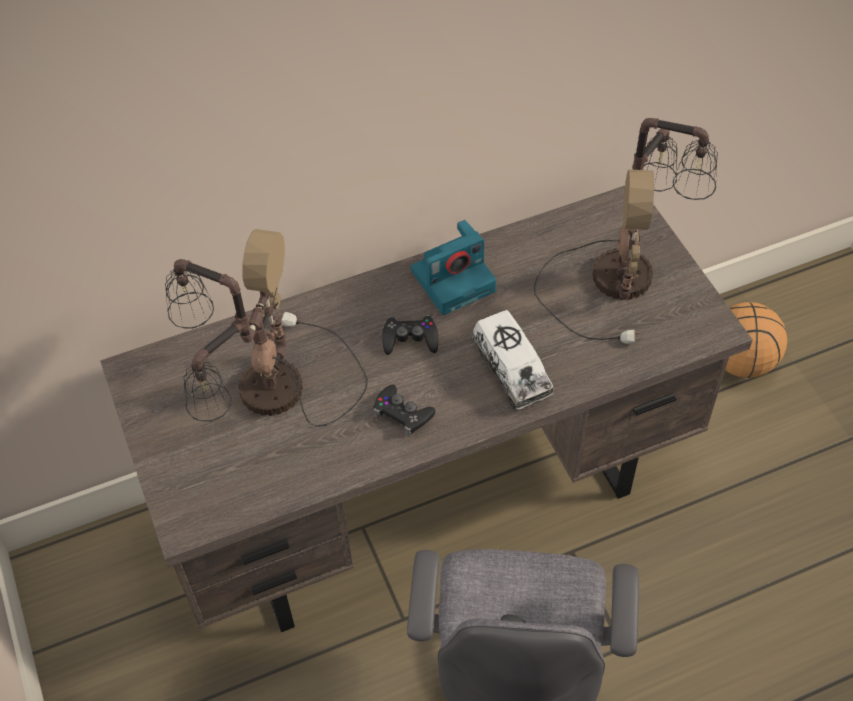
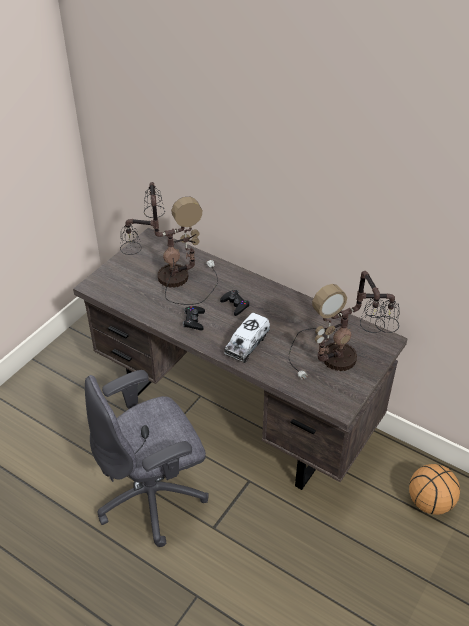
camera: 55 degrees right, 10 degrees down
(454, 279) = (281, 303): camera -> none

